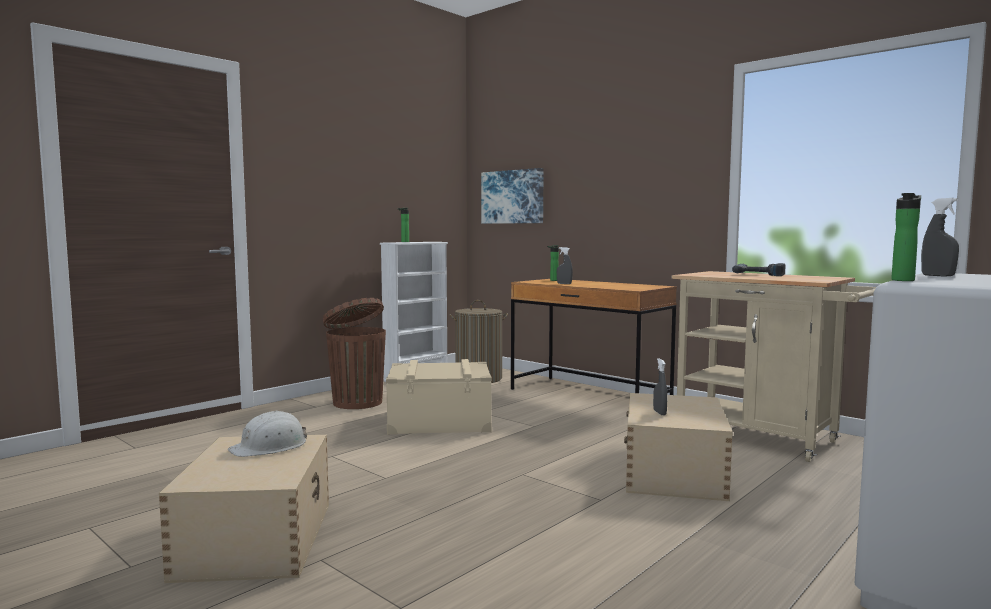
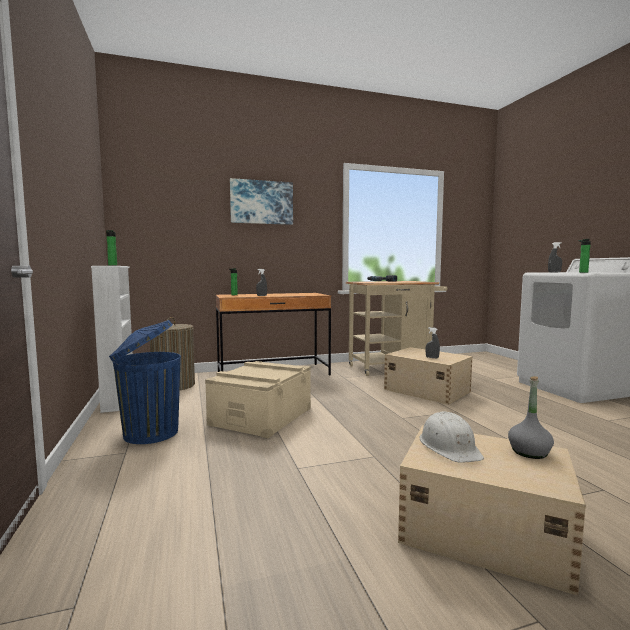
camera: 60 degrees left, 0 degrees up
(273, 473) = (529, 452): none -> grey bottle
(356, 402) = (149, 433): brown trash can -> blue trash can
(513, 197) = (168, 228): picture -> picture (261, 202)

